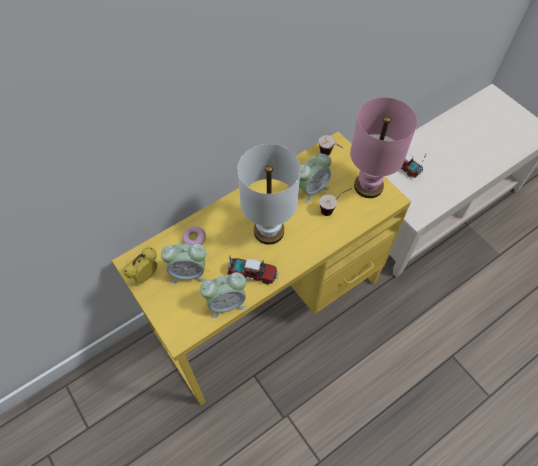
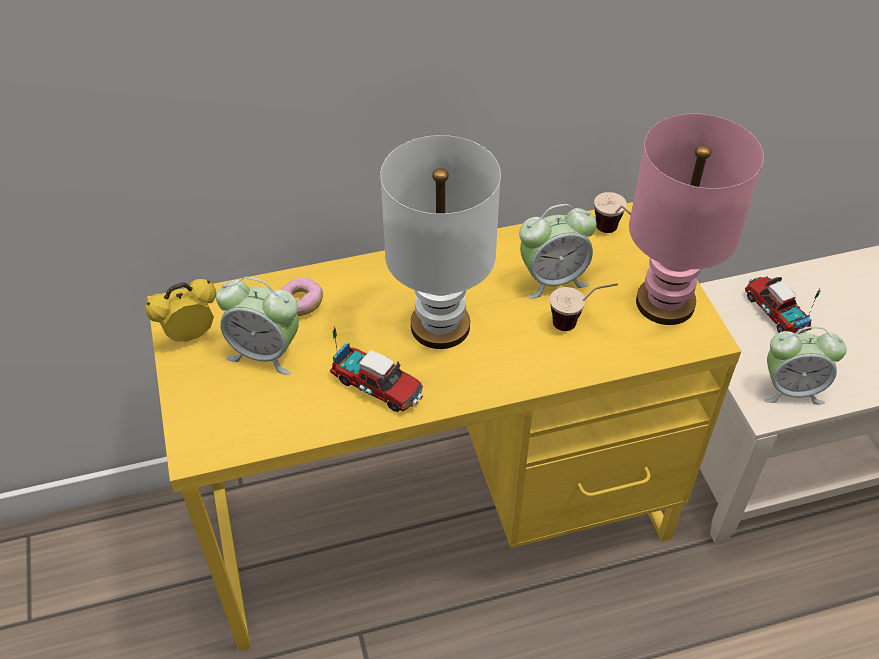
camera: 20 degrees right, 10 degrees down
(226, 303) = (306, 421): alarm clock -> alarm clock (791, 389)

